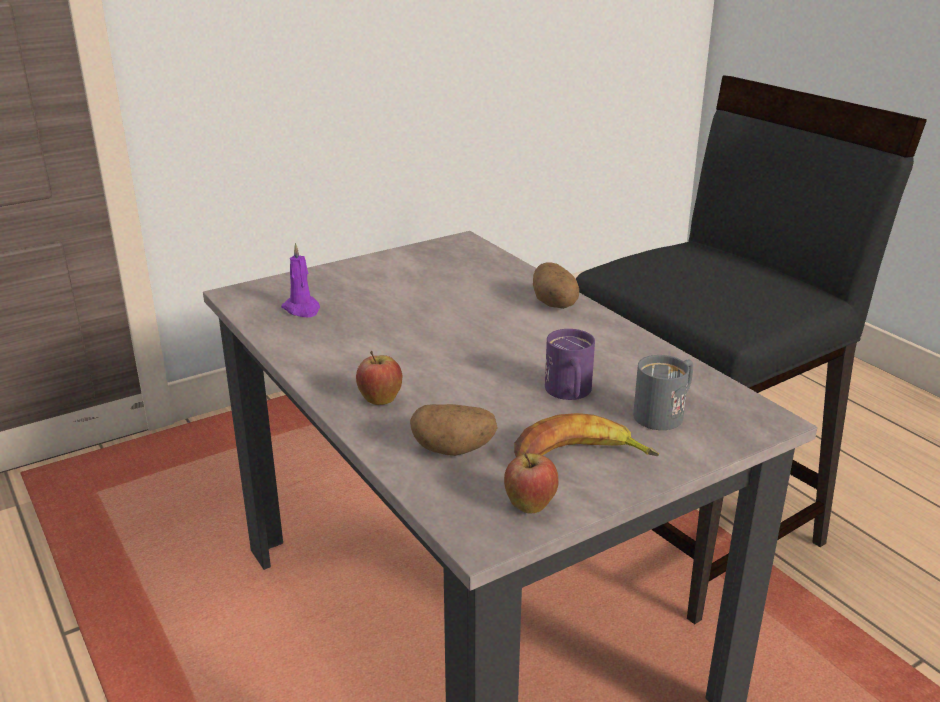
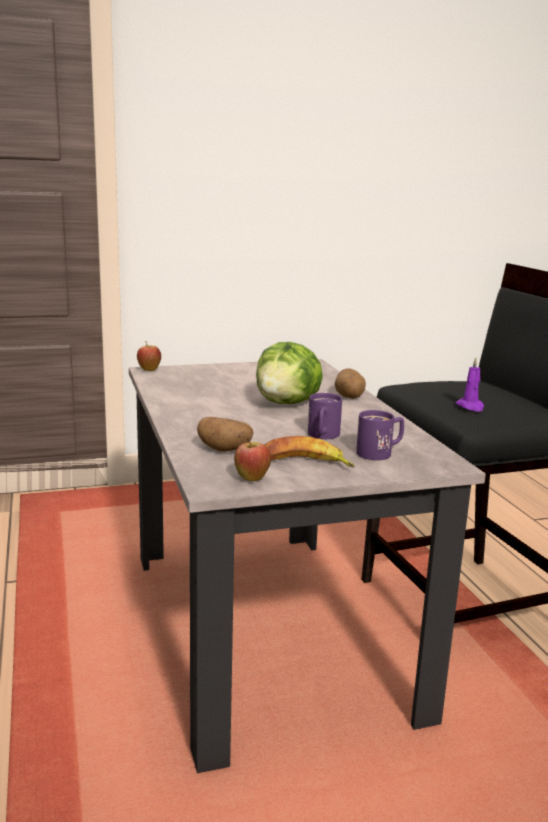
camera: 15 degrees right, 10 degrees down
(302, 309) = (182, 381): purple candle -> purple candle (470, 407)
(380, 401) = (197, 424): apple -> apple (149, 370)
(481, 333) = (287, 403): none -> lettuce
(665, 413) = (380, 453): grey mug -> purple mug

